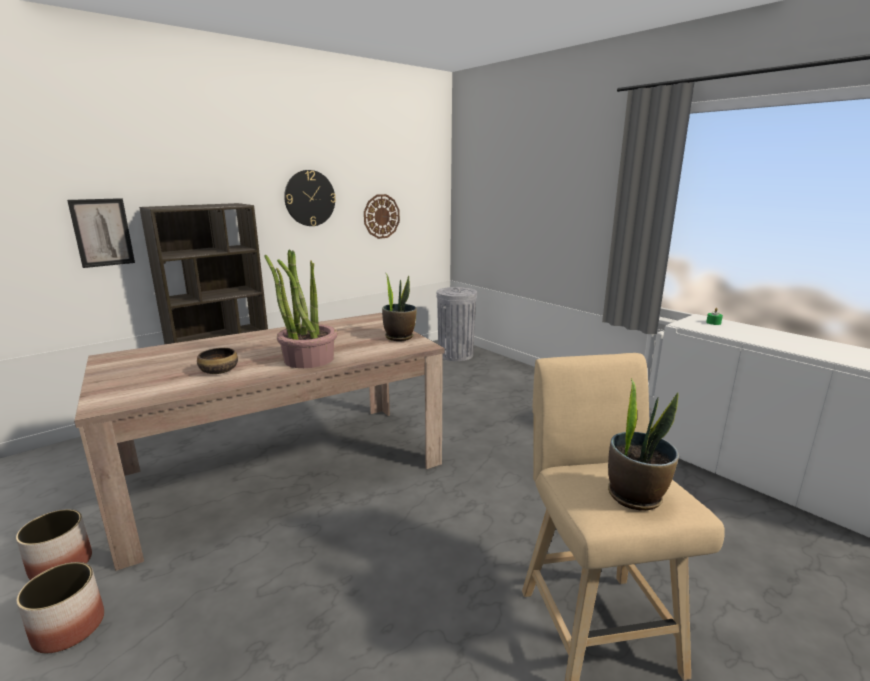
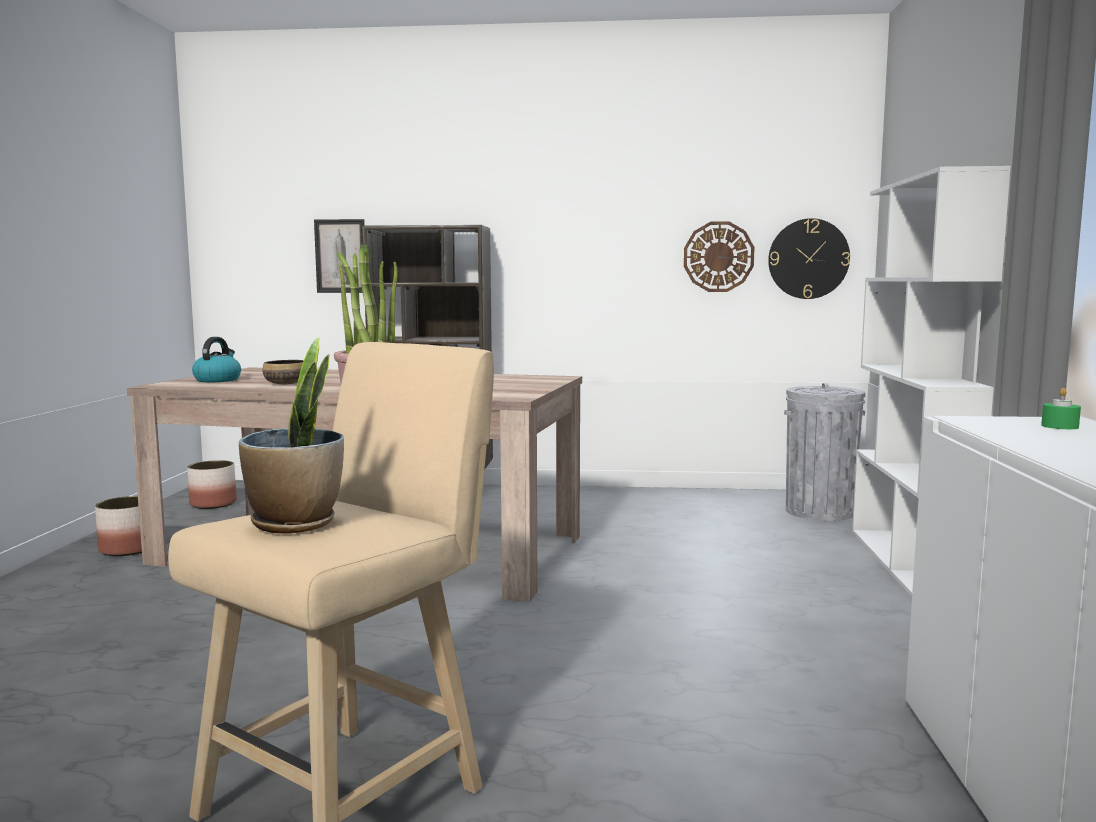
camera: 45 degrees right, 10 degrees down
(70, 628) = (66, 582): planter -> planter (213, 504)
(133, 382) = (217, 380): none -> kettle
(310, 198) = (594, 225): wall clock -> wall clock (808, 259)
(399, 337) = (517, 390): potted plant -> none
(532, 373) = (909, 562): none -> white bookcase

